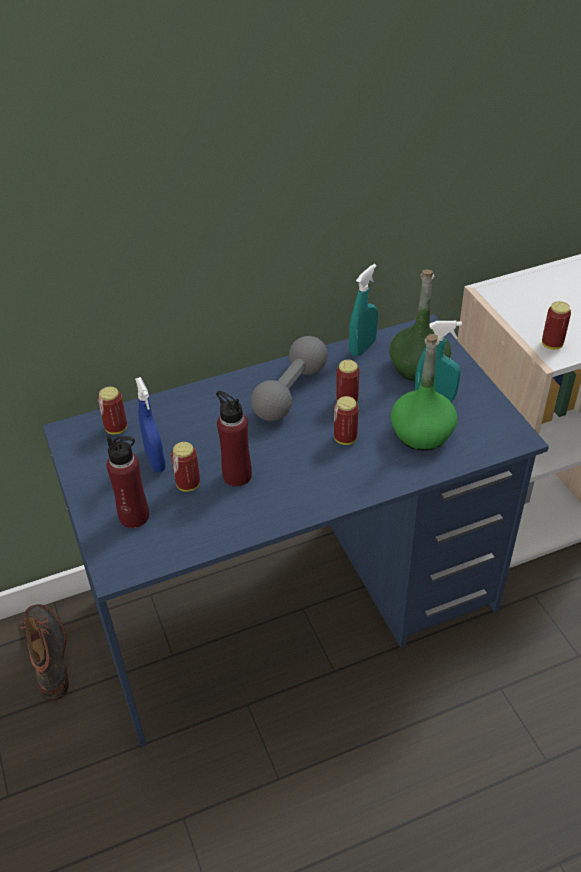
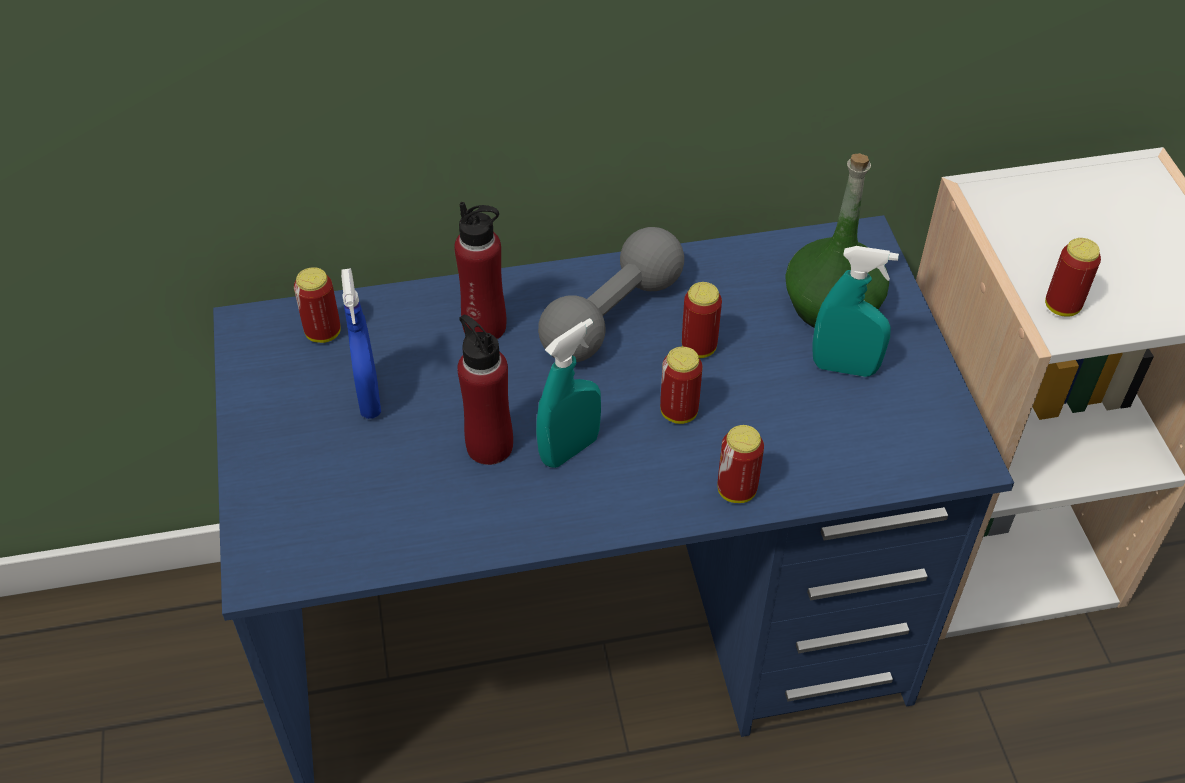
camera: 10 degrees right, 5 degrees up
(49, 654) = (206, 642): boot -> none
(134, 516) = (312, 487): red bottle -> red bottle (484, 327)
(188, 485) = (409, 448): can -> can (736, 491)
(362, 348) = (749, 256): turquoise spray bottle -> turquoise spray bottle (569, 449)
(421, 434) = (805, 425): green bottle -> none

